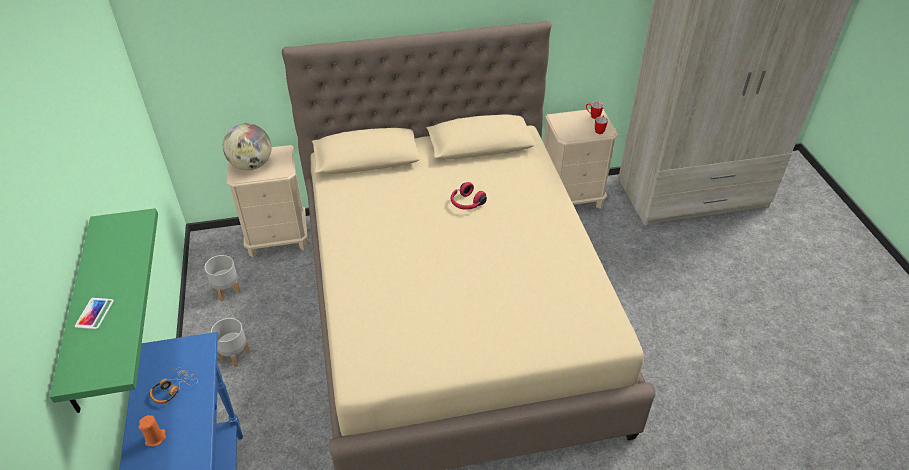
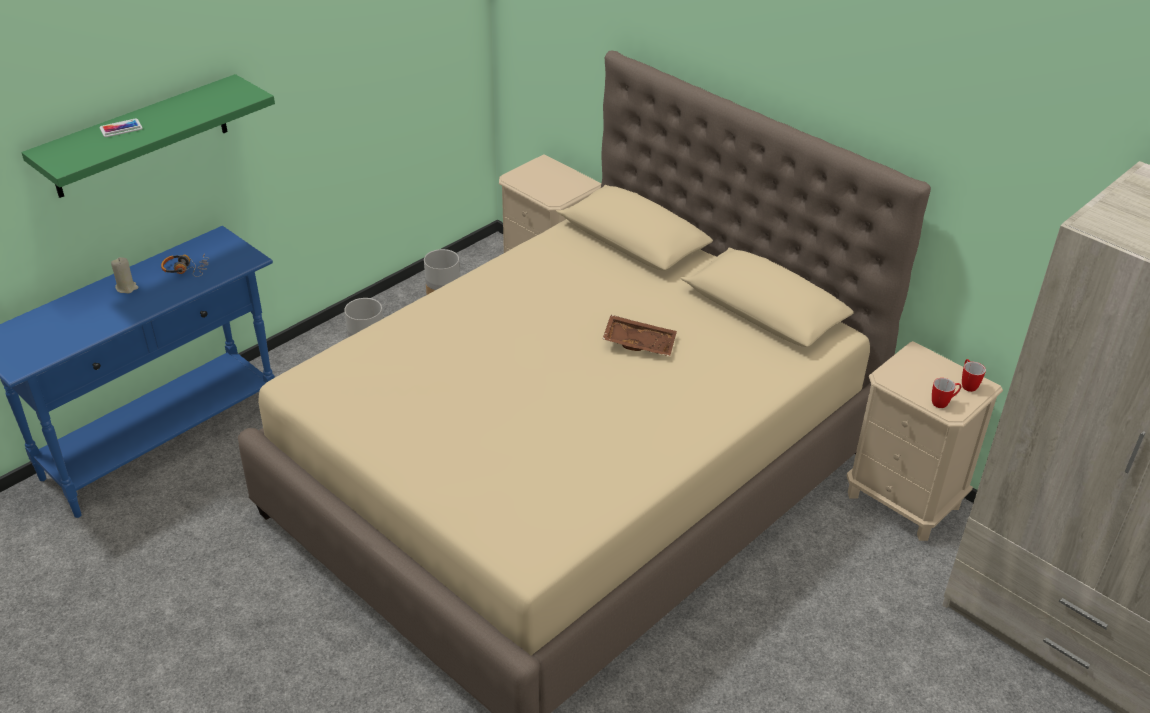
camera: 55 degrees right, 5 degrees down
(155, 438) = (127, 288): orange candle -> beige candle
(251, 165) = (540, 176): globe -> none
(466, 203) = (639, 342): red headphones -> brown tray

